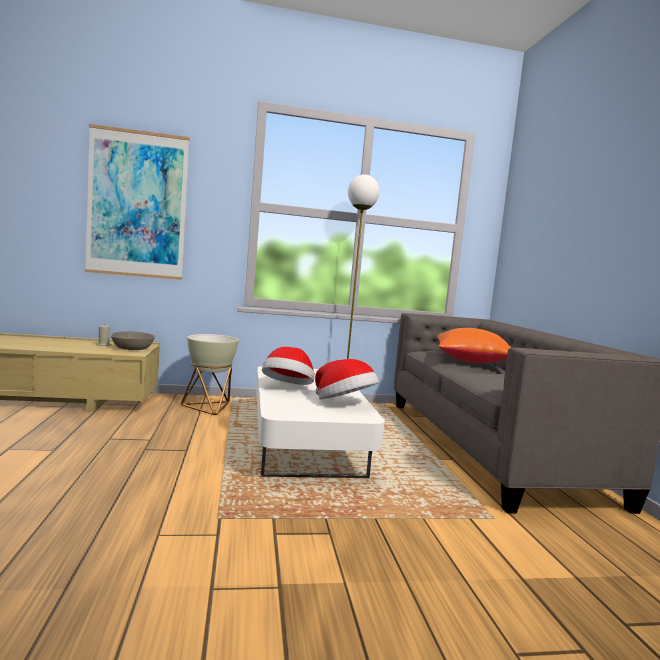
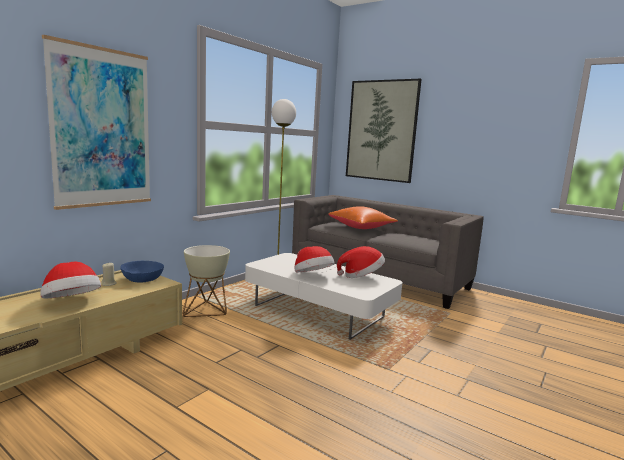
camera: 45 degrees left, 5 degrees up
(47, 346) = (72, 302): none -> hat
(132, 348) = (143, 279): grey bowl -> blue bowl
(547, 217) = (381, 131): none -> picture

